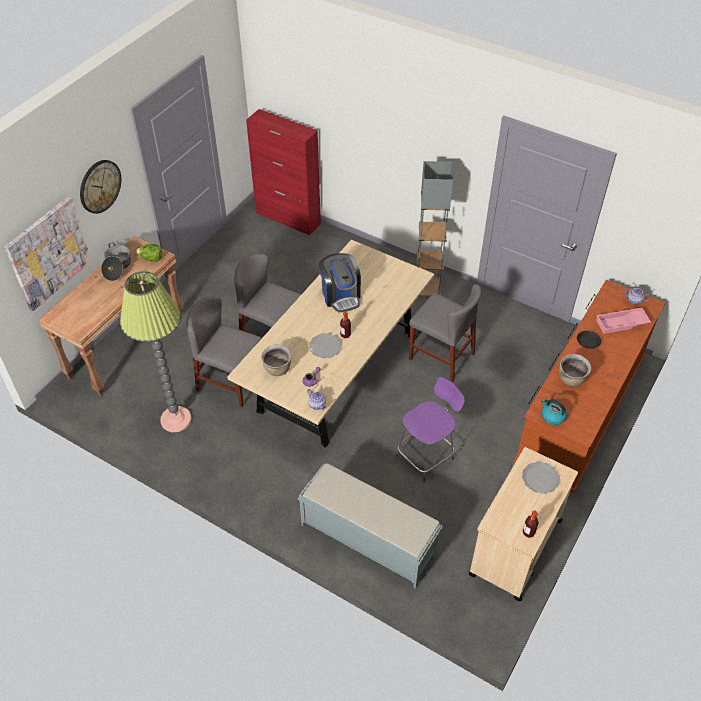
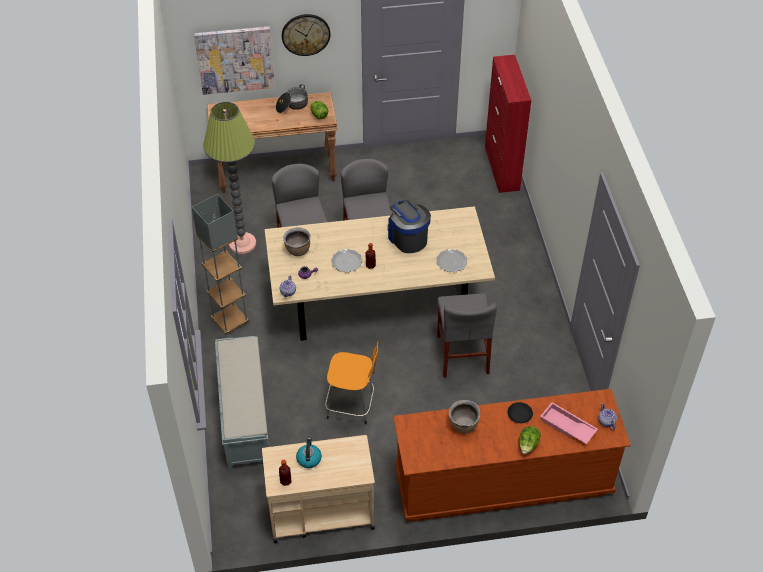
camera: 50 degrees right, 0 degrees up
(340, 295) = (407, 238): coffee machine -> coffee machine turned 120 degrees clockwise
(426, 456) = (352, 405): purple stool -> orange stool
(427, 290) = (524, 301): grey floor lamp -> grey floor lamp (230, 321)
(540, 479) = (343, 461): plate -> plate (451, 262)
(552, 416) = (411, 434): kettle -> kettle (309, 458)
(621, 355) = (528, 445): none -> lettuce

